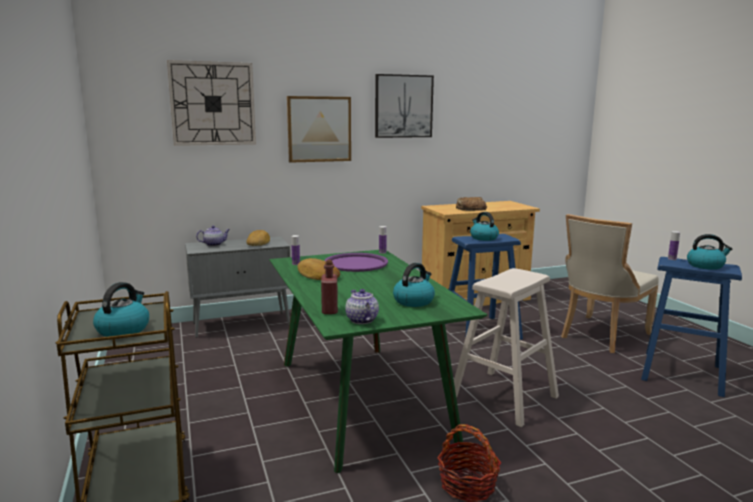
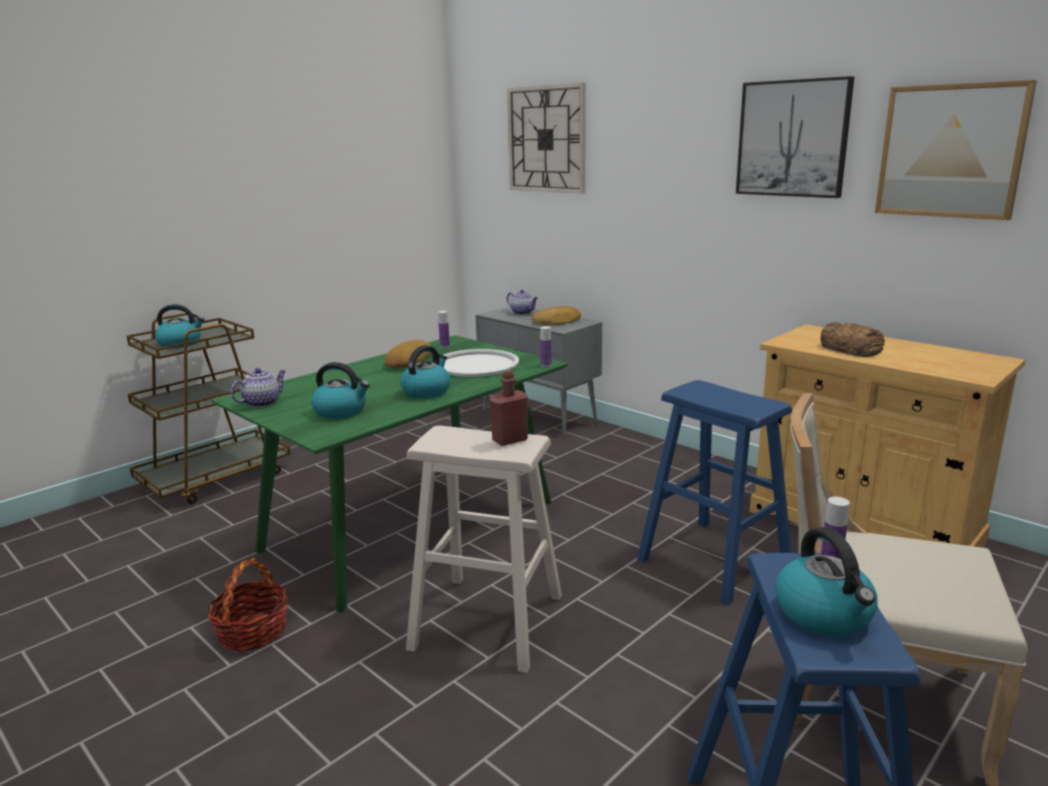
camera: 65 degrees right, 5 degrees up
(319, 129) = (659, 176): picture -> picture (951, 151)
(329, 310) = (287, 387): red bottle -> red bottle (510, 440)
(356, 263) = (476, 364): purple tray -> white tray
(483, 238) = (723, 396): kettle -> kettle (426, 391)

